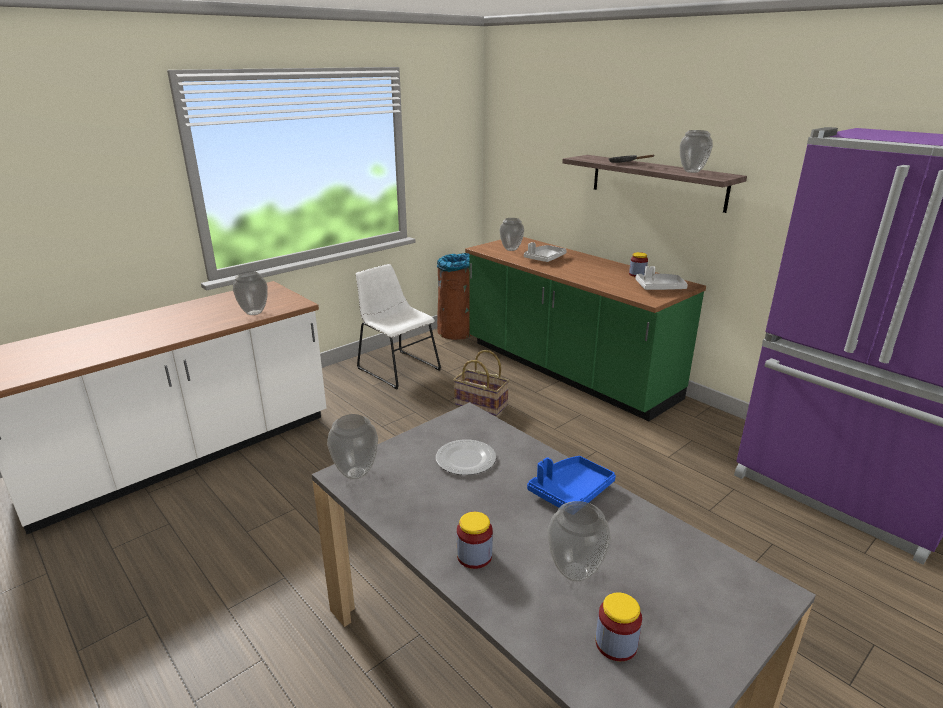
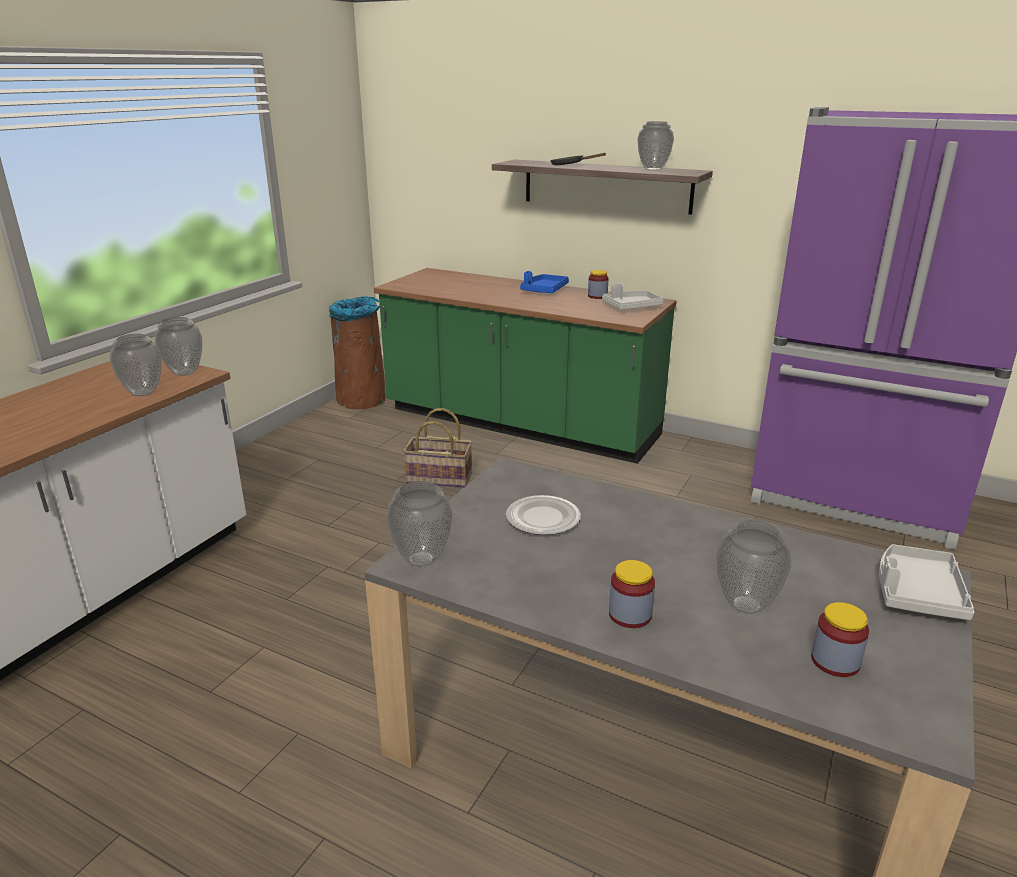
camera: 20 degrees left, 0 degrees up
(396, 368) = (307, 453): white chair -> none
(510, 249) = (432, 284): vase -> vase (184, 373)
(544, 259) = (480, 290): grey tray -> grey tray (917, 593)
(570, 491) = (681, 527): blue tray -> blue tray (544, 290)

